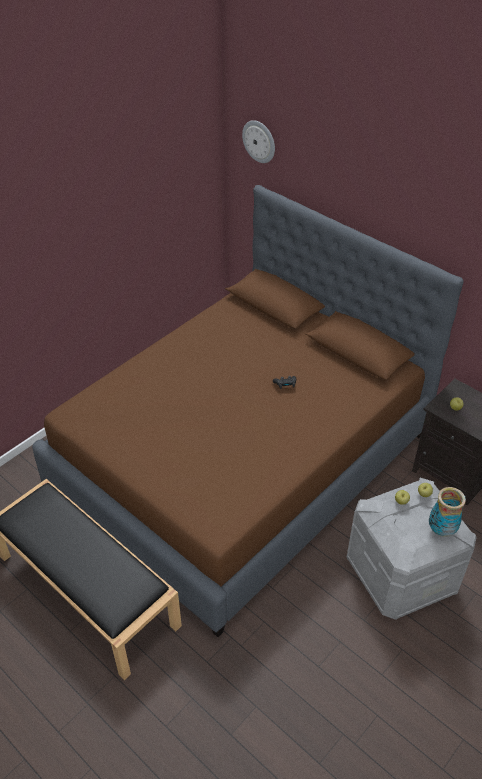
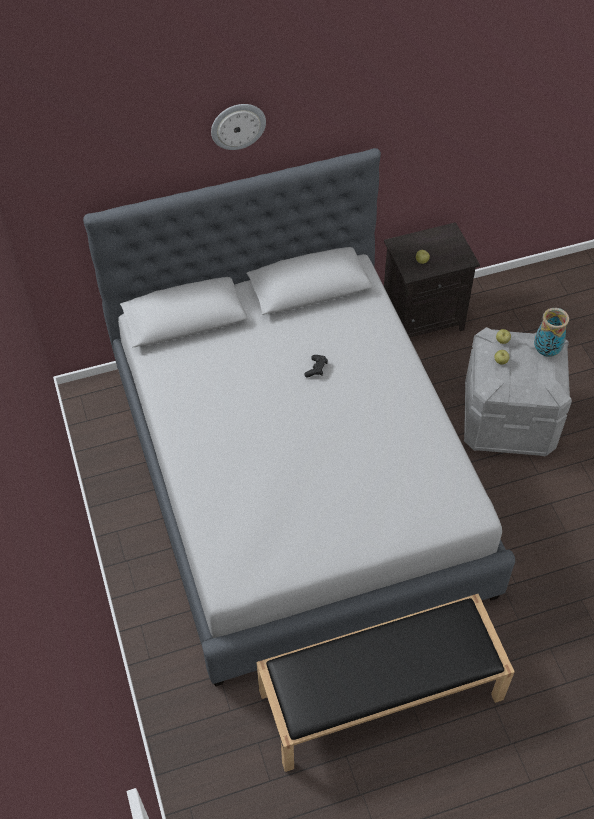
camera: 60 degrees left, 10 degrees up
(242, 461) = (298, 478): brown bed -> grey bed
(259, 141) = (63, 168): wall clock -> wall clock (238, 125)

